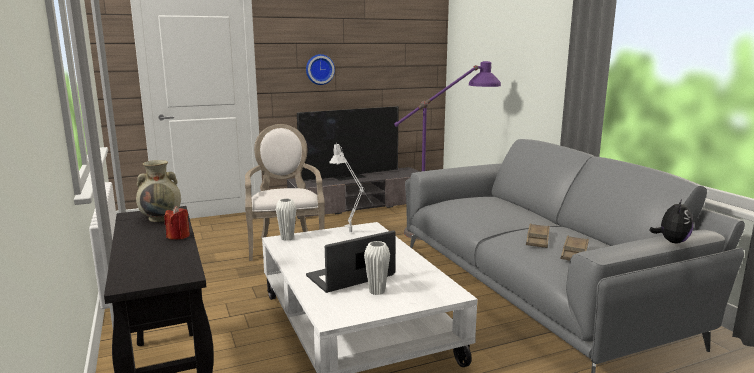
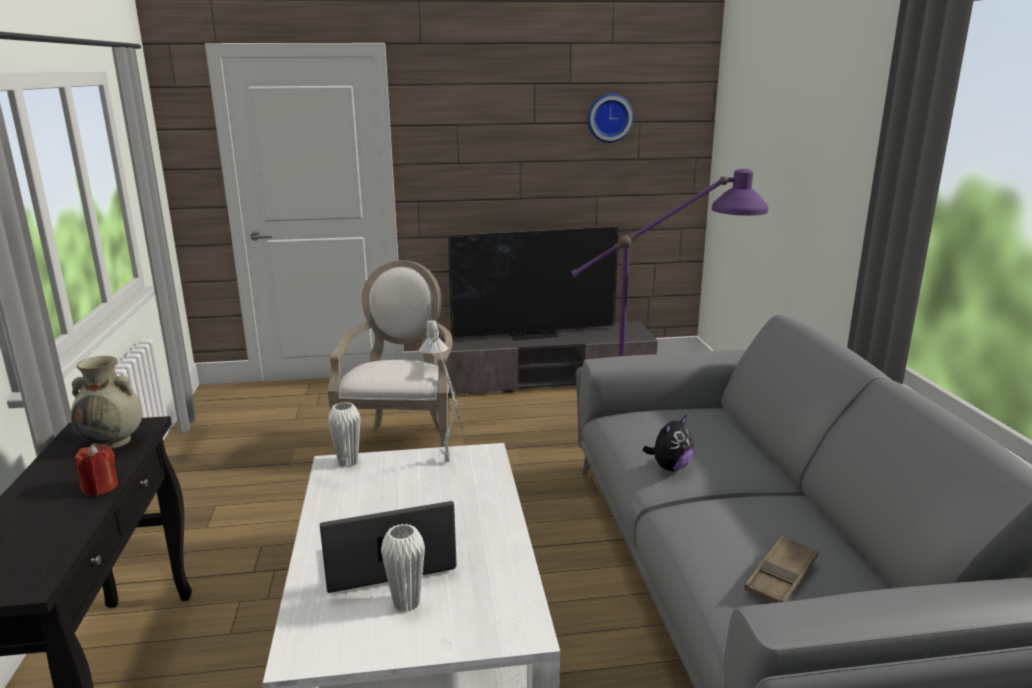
camera: 15 degrees right, 5 degrees up
(319, 69) = (493, 165): wall clock -> wall clock (609, 118)
(537, 239) = (732, 530): brown tray -> none
(671, 241) = (952, 609): plush toy -> plush toy (670, 467)

